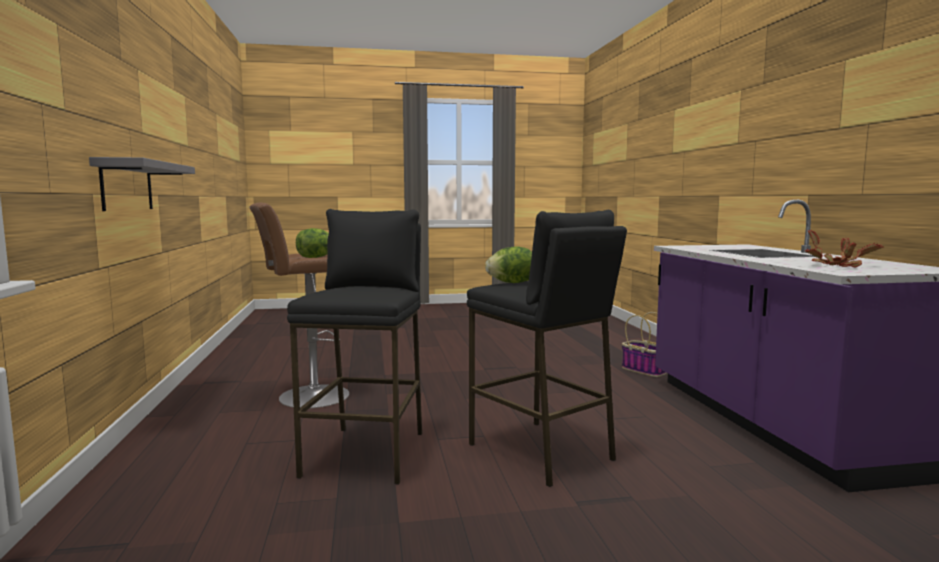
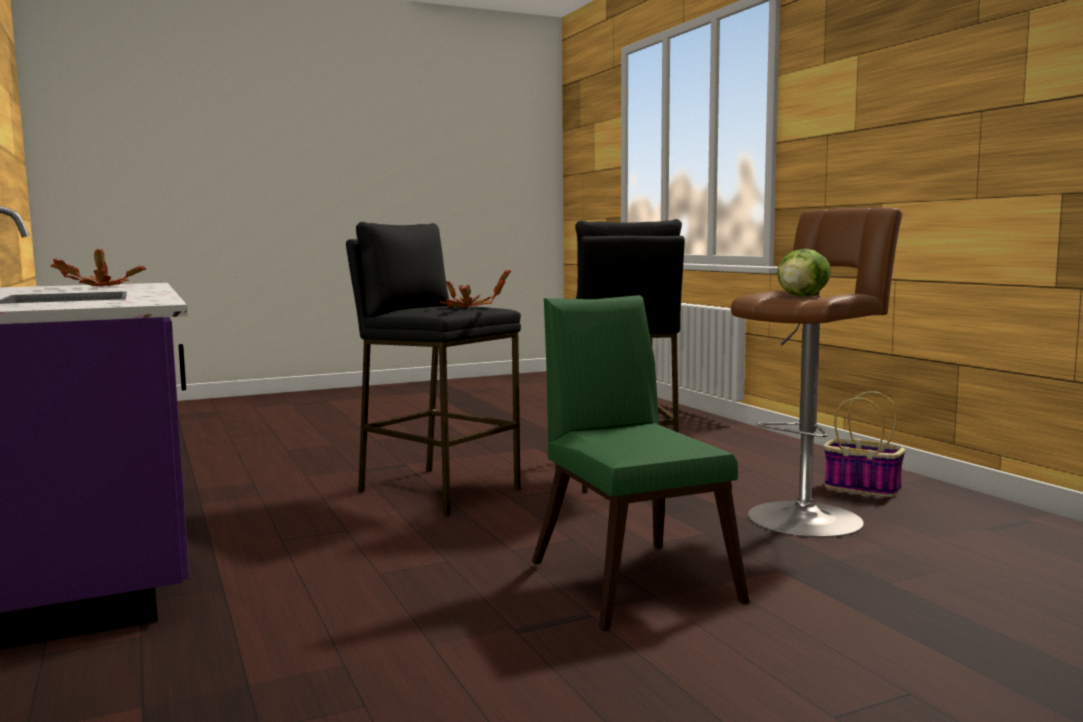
camera: 165 degrees right, 0 degrees up
(127, 186) = (945, 189): grey shelf -> none
(454, 378) = (630, 577): none -> green chair
(512, 283) = (470, 307): lettuce -> potted plant
(645, 370) = (171, 659): basket -> basket (860, 488)

